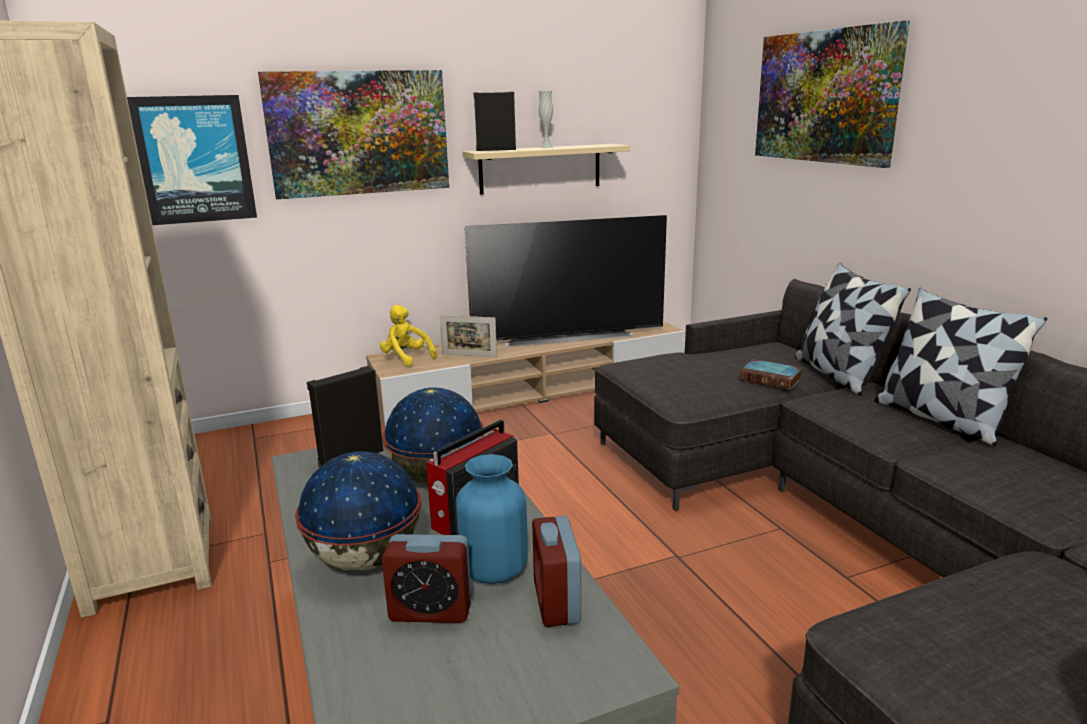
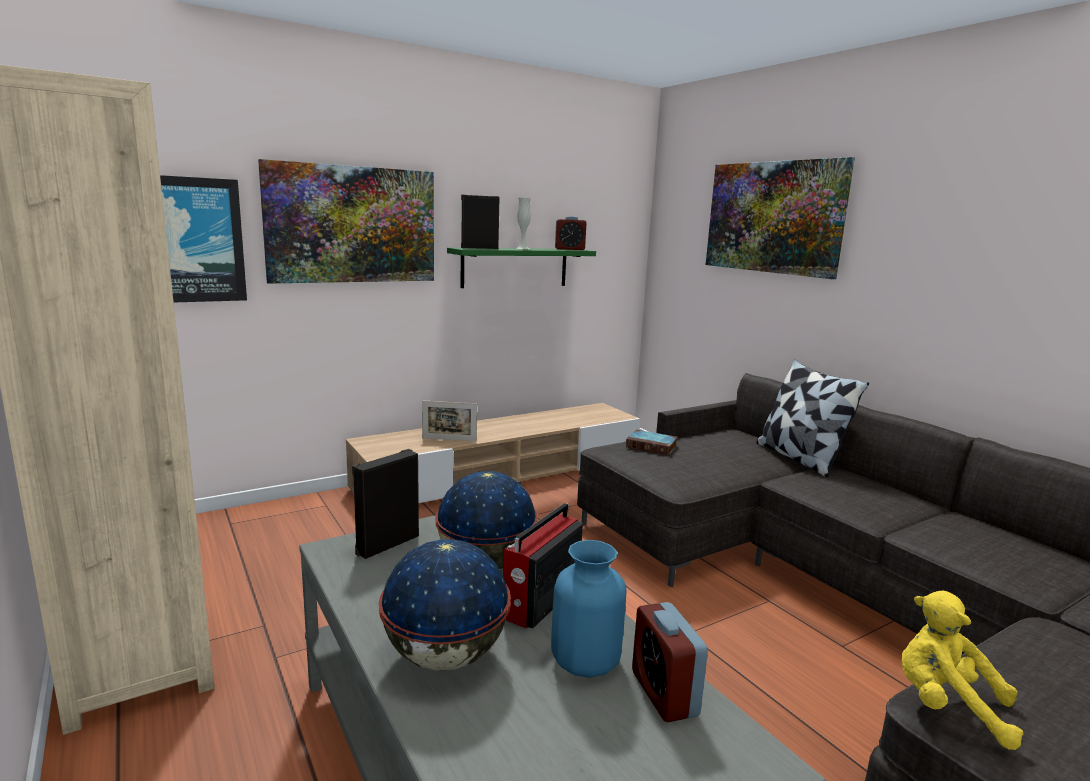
camera: 10 degrees left, 5 degrees down
(406, 358) = (387, 442): yellow plush toy -> yellow plush toy (946, 706)
(431, 611) = (539, 712): alarm clock -> alarm clock (569, 249)
(540, 168) = (515, 267): beige shelf -> green shelf
(567, 336) = (536, 422): television -> none
(772, 379) = (746, 462): book -> book (652, 446)
(940, 419) = (903, 497): pillow -> none

